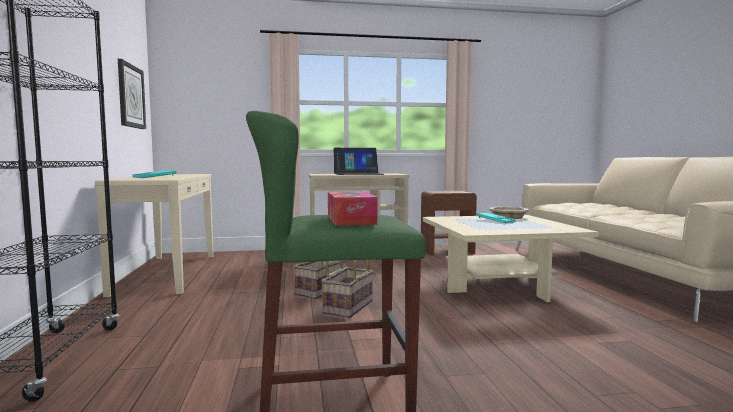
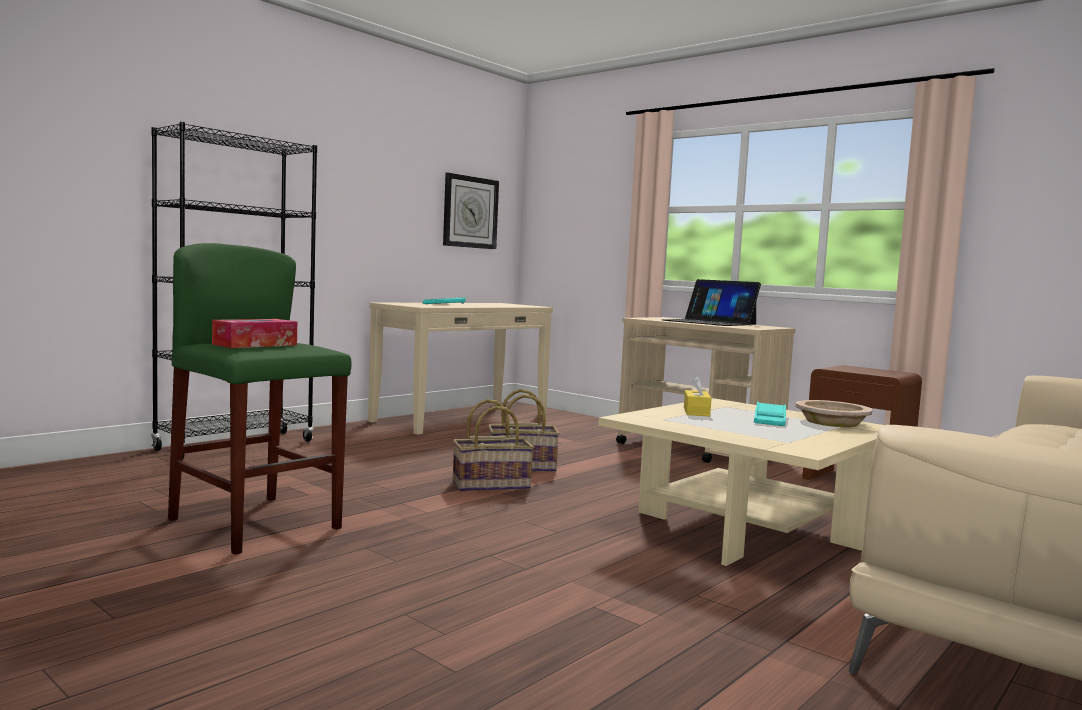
camera: 50 degrees right, 0 degrees up
(464, 223) = (696, 412): none -> yellow tissue box

